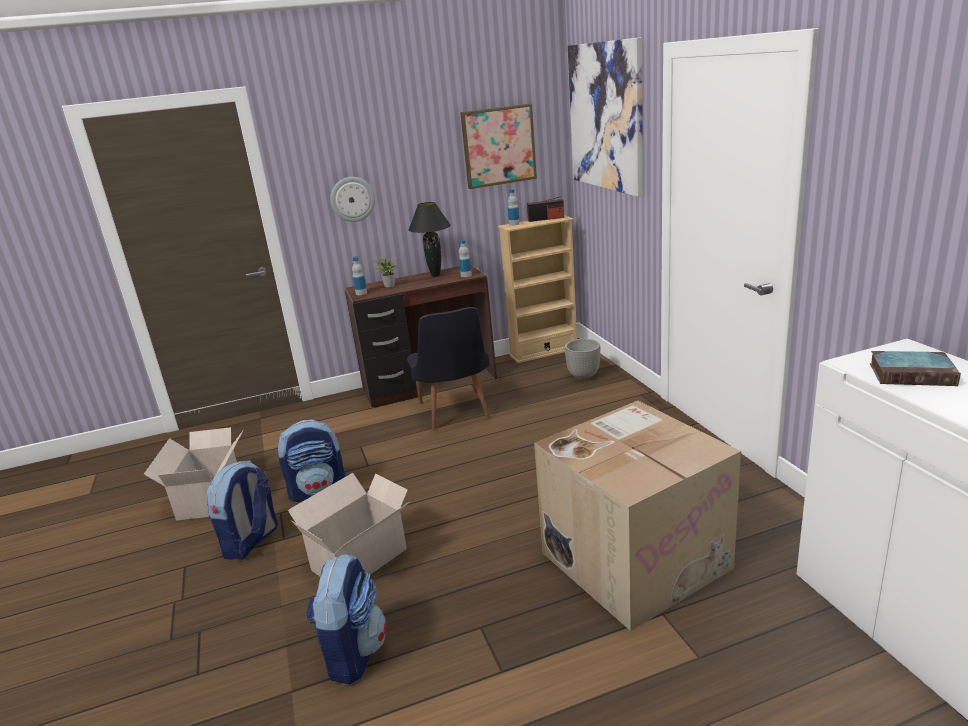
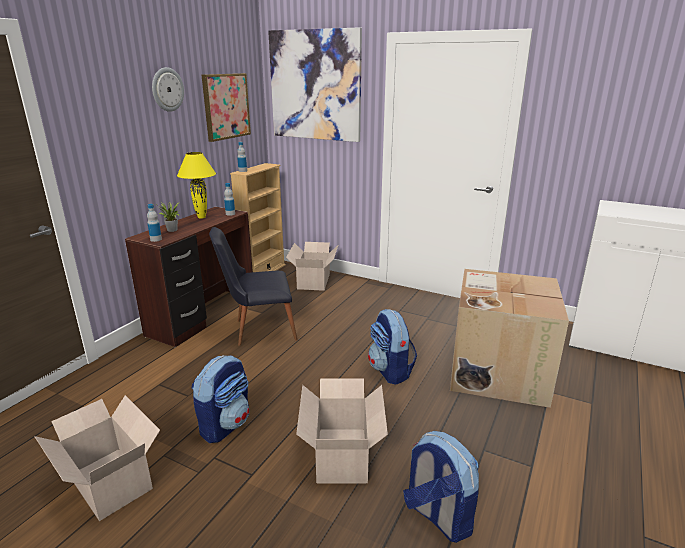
camera: 45 degrees left, 0 degrees up
(251, 542) = (223, 493): backpack -> backpack (390, 371)
(352, 199) = (125, 150): wall clock -> wall clock (167, 89)
(436, 275) = (202, 217): black table lamp -> yellow table lamp
(455, 414) = (258, 330): black chair -> black chair turned 135 degrees clockwise
(546, 219) = (261, 166): radio -> none
(584, 376) = (314, 280): planter -> cardboard box
(913, 374) = (638, 212): book -> none

